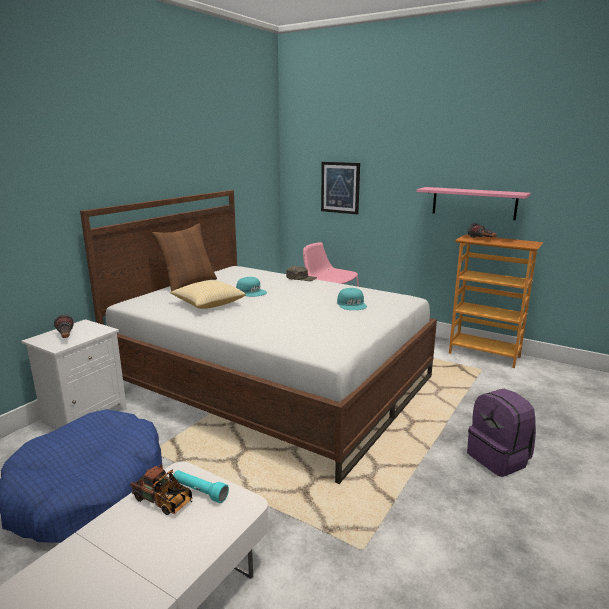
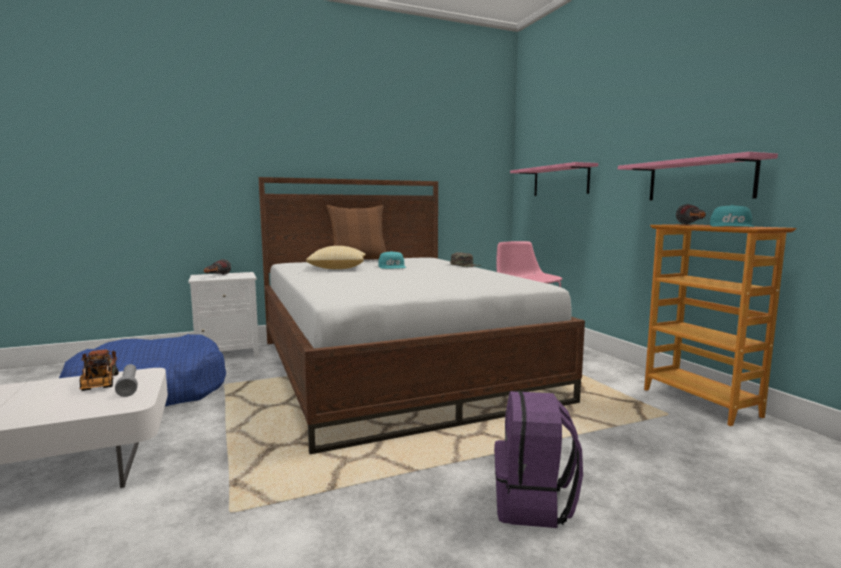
camera: 35 degrees right, 10 degrees down
(199, 491) = (129, 386): turquoise flashlight -> grey flashlight
(340, 187) = (560, 181): picture -> pink shelf
(352, 304) = (460, 280): turquoise cap -> turquoise cap (732, 226)

